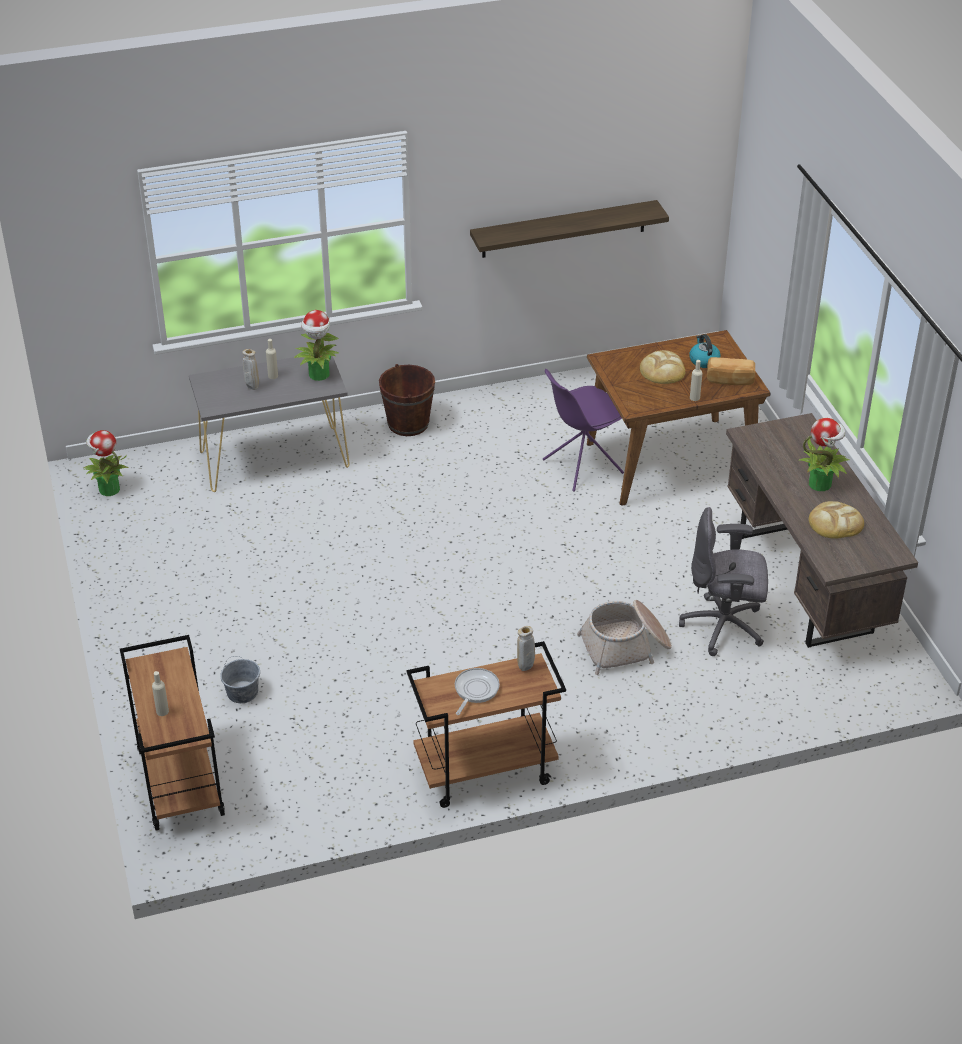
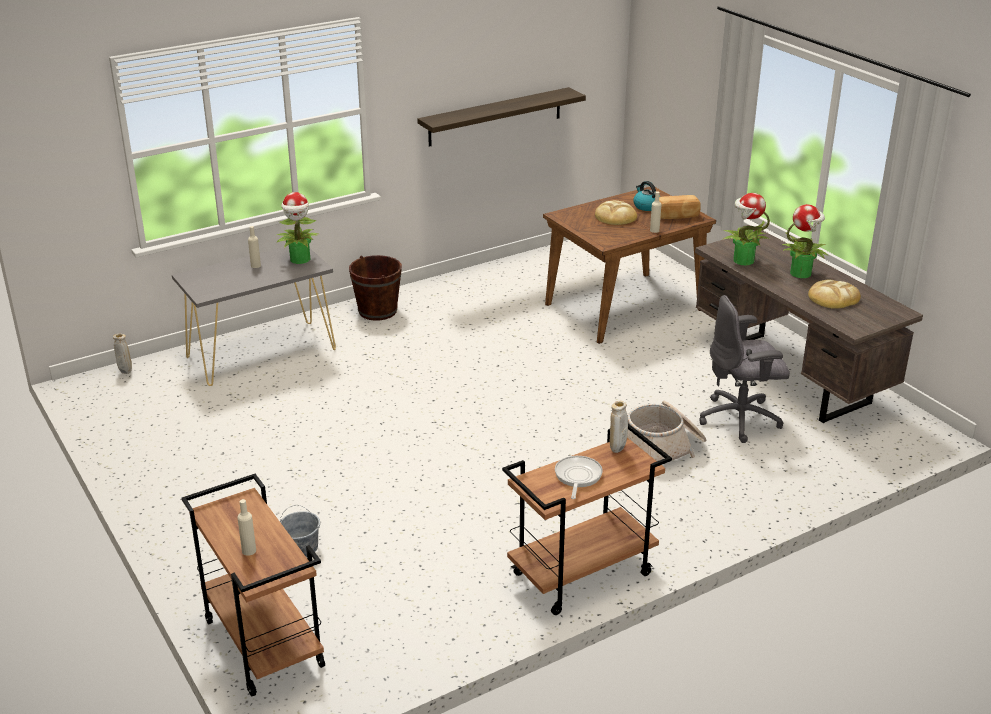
camera: 15 degrees left, 10 degrees down
(108, 489) = (101, 398): potted plant -> potted plant (742, 260)
(252, 388) = (239, 276): beige vase -> beige vase (125, 372)
(581, 467) = (549, 321): purple chair -> none

